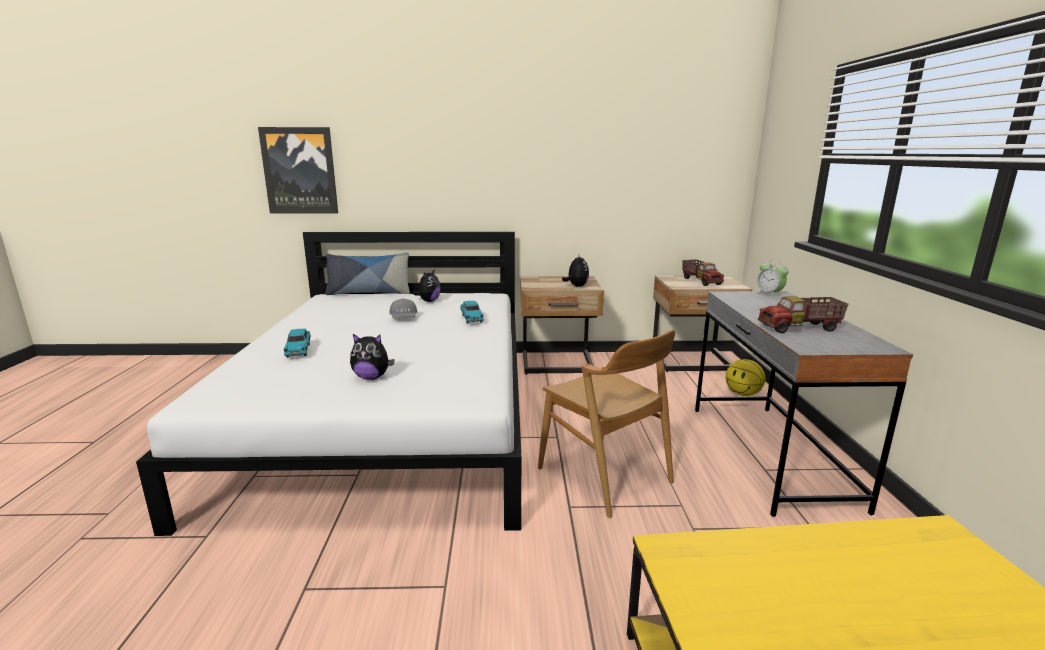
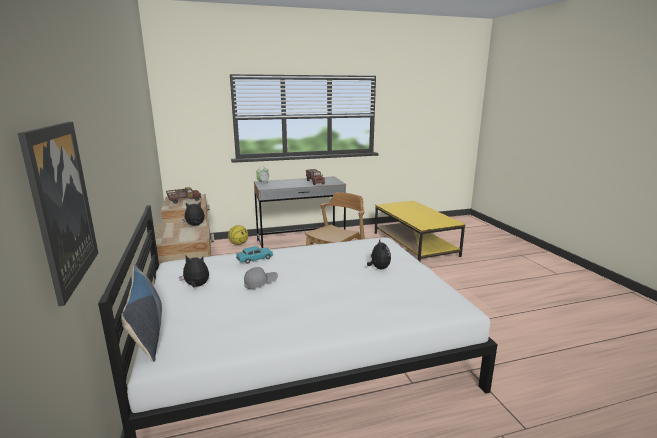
camera: 105 degrees left, 0 degrees up
(298, 350) = (356, 305): turquoise toy car -> none

